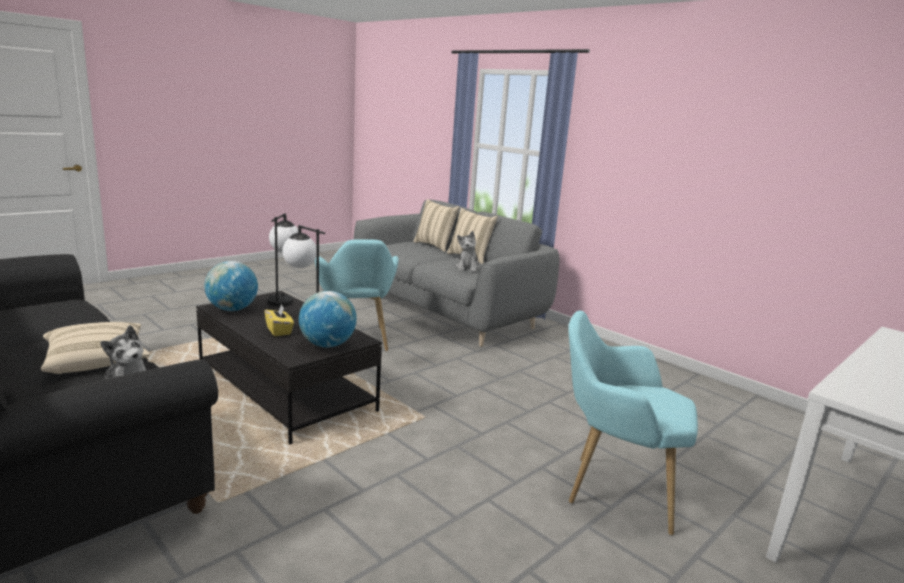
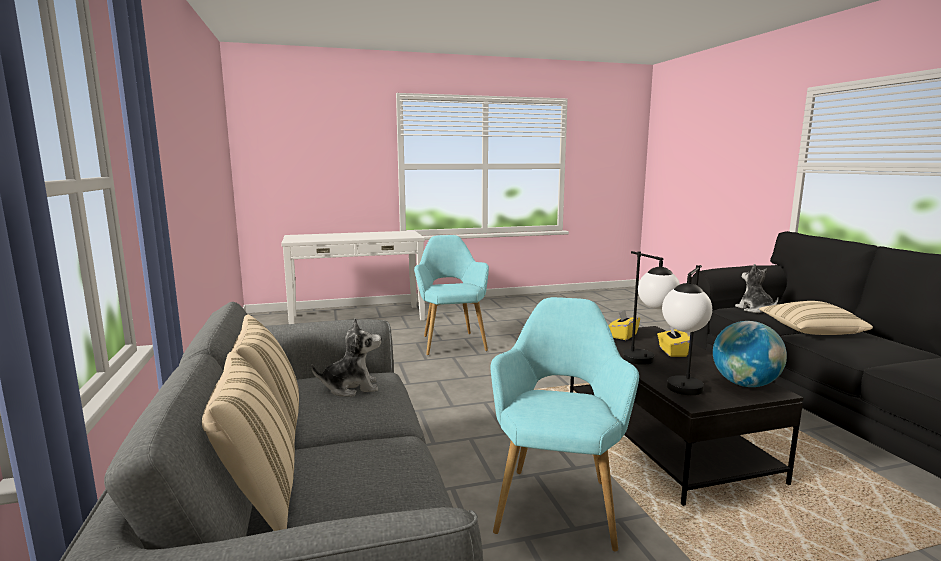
camera: 150 degrees left, 5 degrees down
(327, 345) = (623, 336): globe -> yellow tissue box
(467, 268) = (351, 387): plush toy -> plush toy turned 45 degrees clockwise
(613, 489) = (451, 342): turquoise armchair -> turquoise armchair turned 150 degrees counterclockwise

